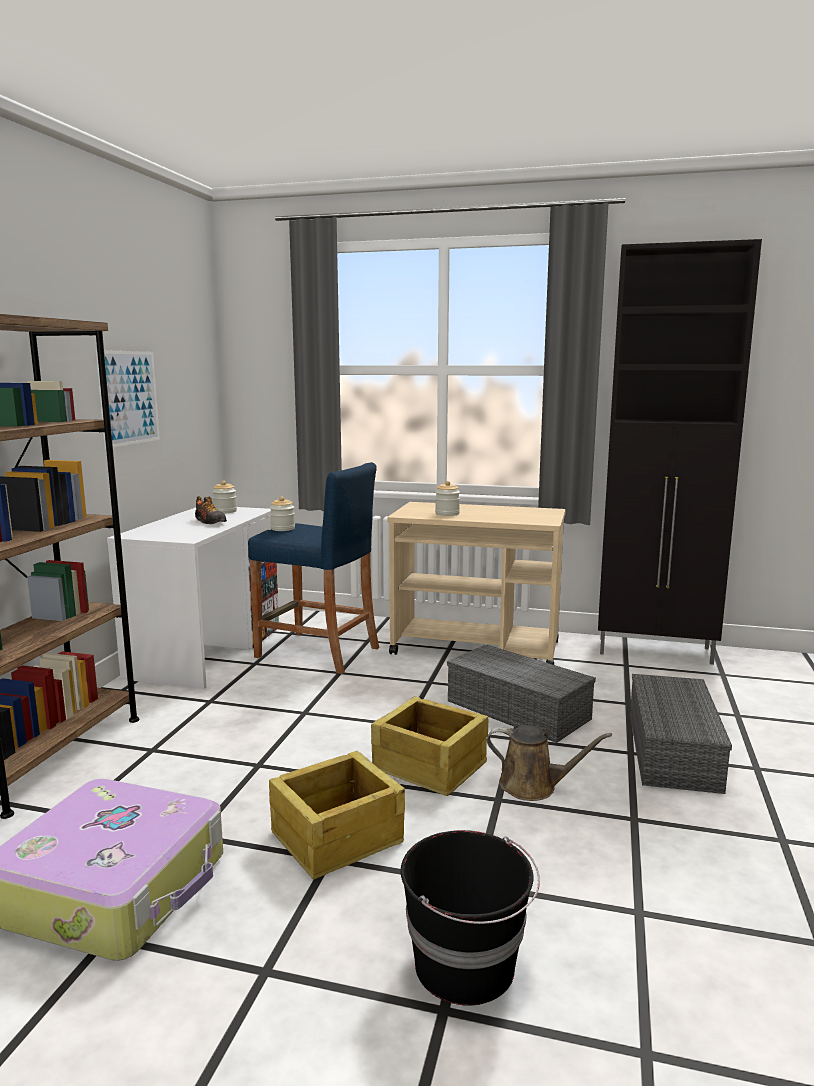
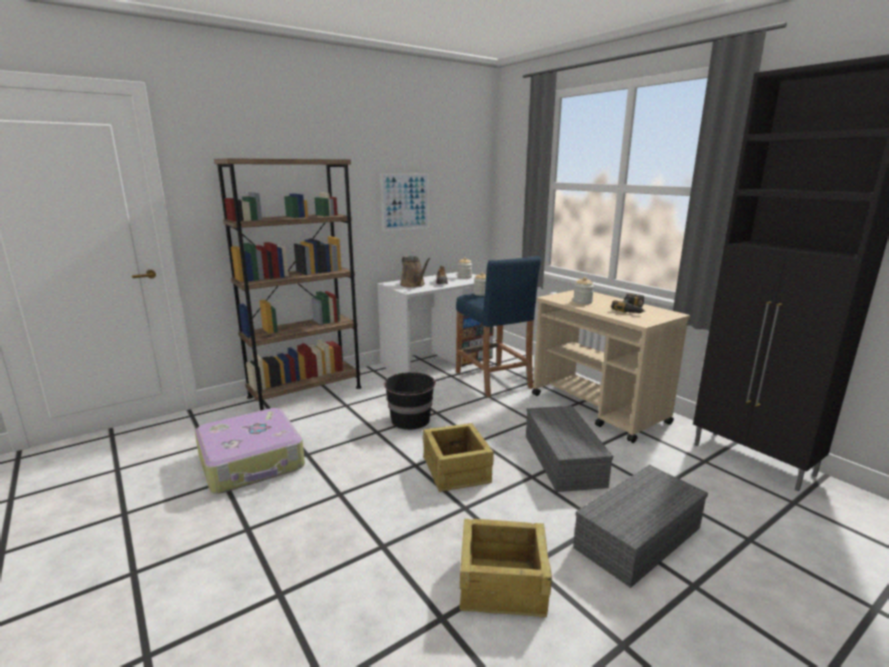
camera: 40 degrees right, 5 degrees up
(335, 836) = (357, 484): crate -> crate (501, 583)
(466, 965) = (318, 582): black bucket -> black bucket (410, 420)
(510, 512) = (633, 310): none -> power drill
(533, 786) = (497, 511): brown watering can -> brown watering can (414, 285)

